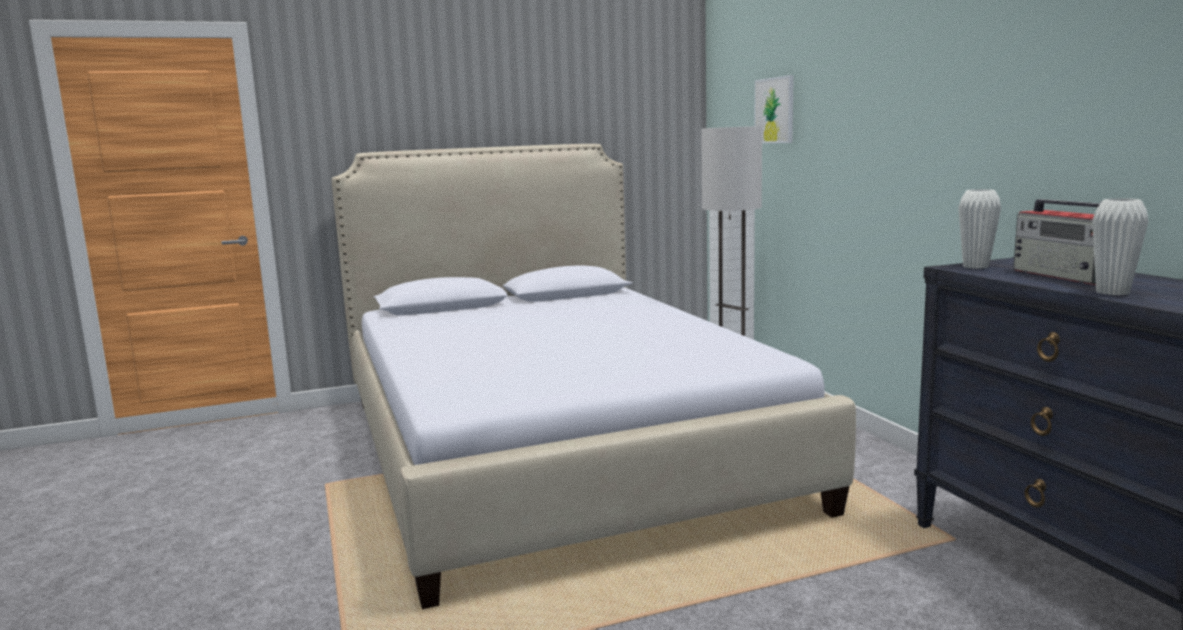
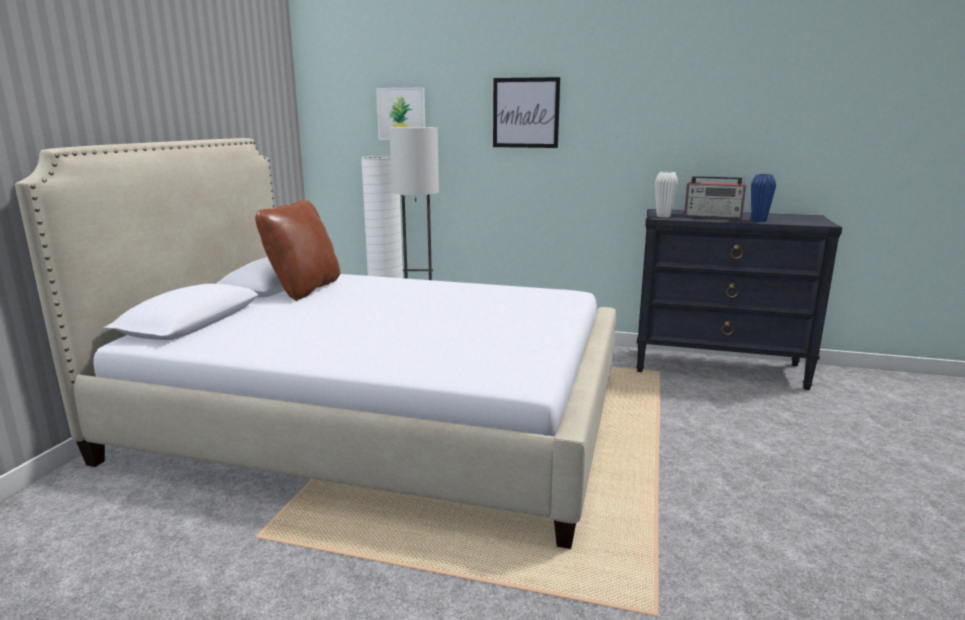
camera: 55 degrees left, 5 degrees up
(571, 301) = (304, 289): none -> brown pillow
(884, 100) = (526, 113): none -> picture
(1112, 292) = (758, 220): white vase -> blue vase

